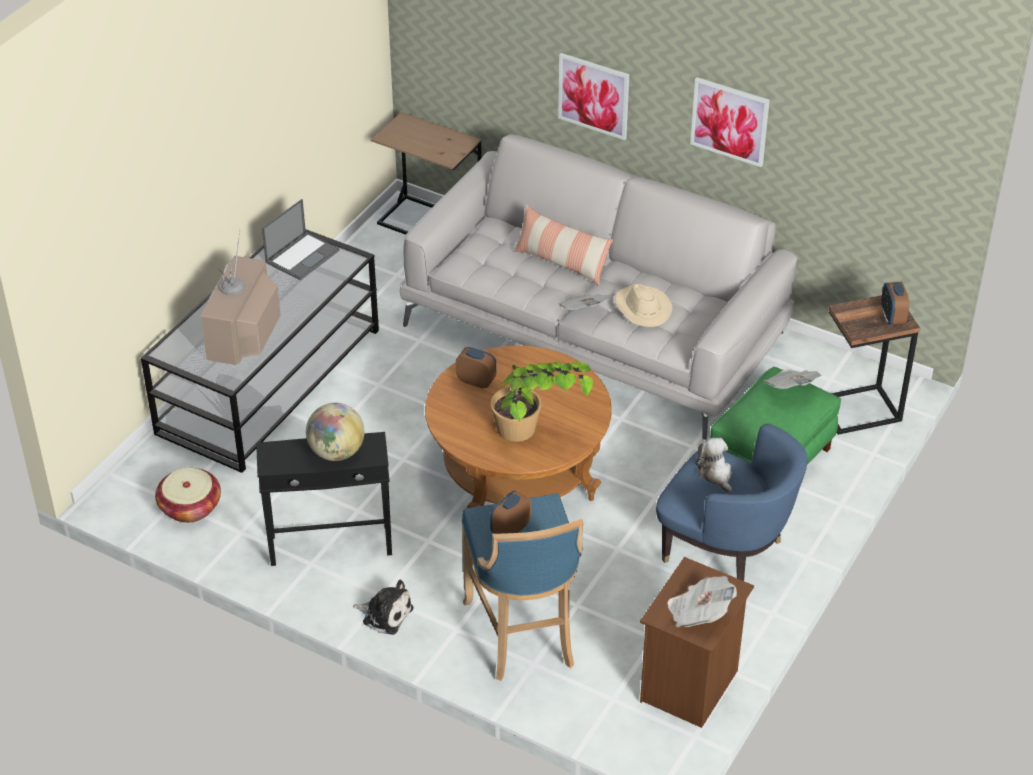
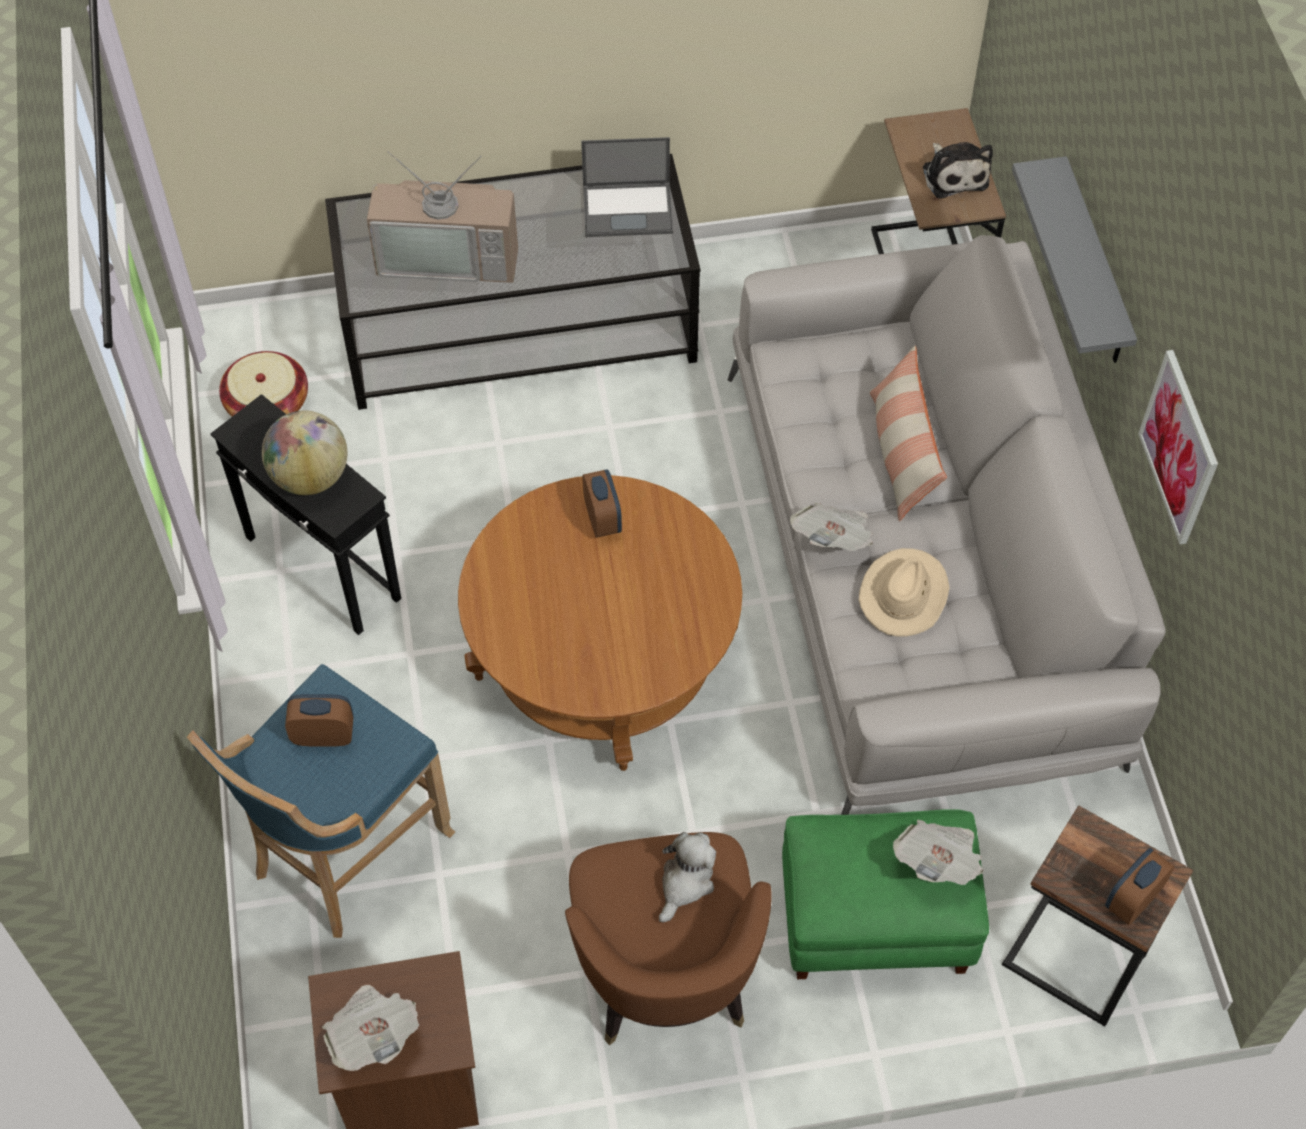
camera: 50 degrees right, 15 degrees up
(244, 333) = (450, 254): television -> television turned 150 degrees counterclockwise
(385, 614) = (264, 694): plush toy -> plush toy (954, 174)
(535, 434) = (567, 642): potted plant -> none
(594, 95) = (1095, 267): picture -> grey shelf
(725, 552) = (666, 975): blue armchair -> brown armchair

